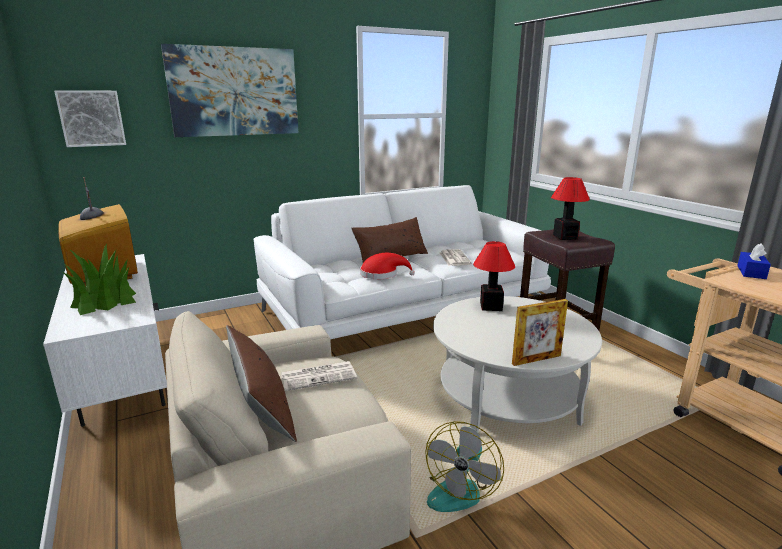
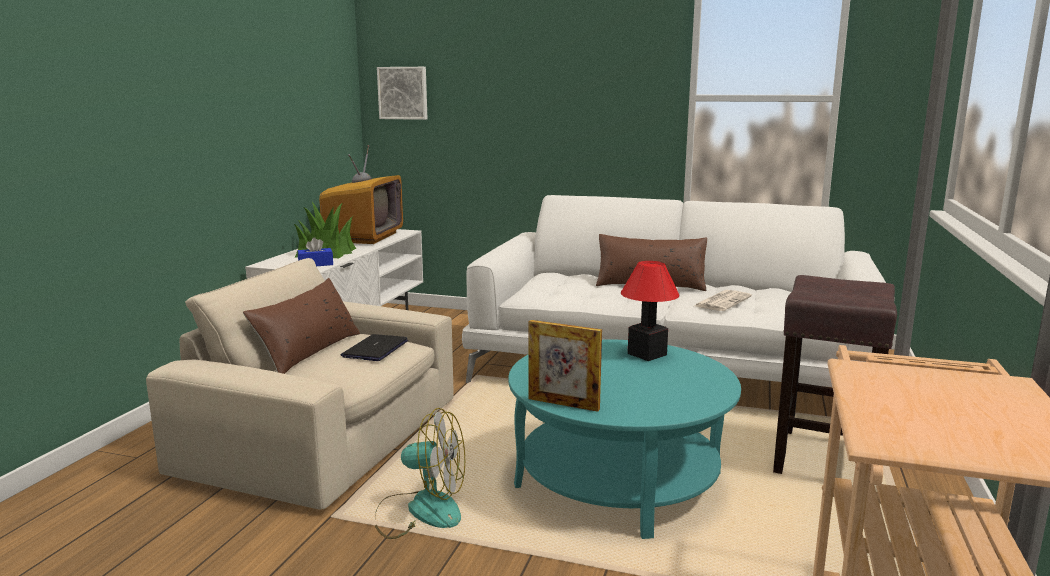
camera: 45 degrees right, 5 degrees down
(234, 92) = (534, 66): picture -> none
(319, 376) = (375, 349): newspaper -> laptop
(382, 274) = (595, 295): red hat -> none
(458, 488) = (420, 511): fan -> fan turned 150 degrees counterclockwise
(508, 396) = (619, 479): white coffee table -> turquoise coffee table
(564, 237) = (834, 289): table lamp -> none
(751, 272) = (946, 375): blue tissue box -> blue tissue box (315, 264)

